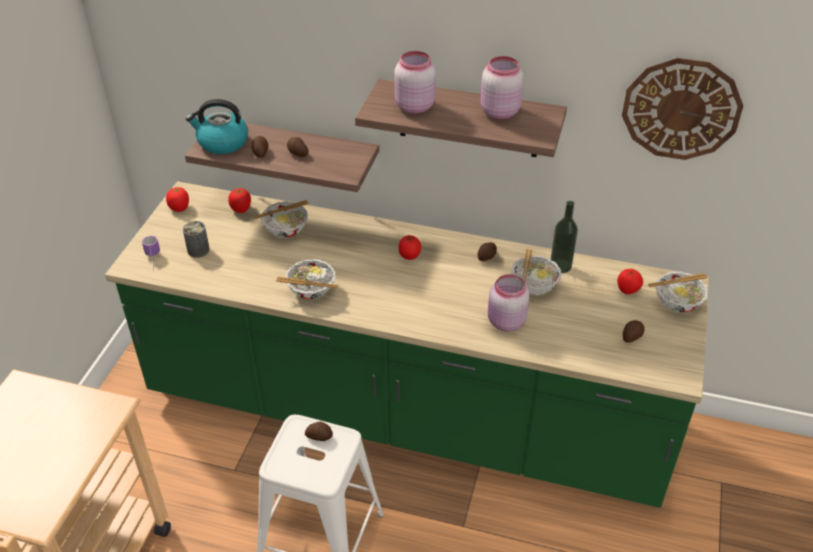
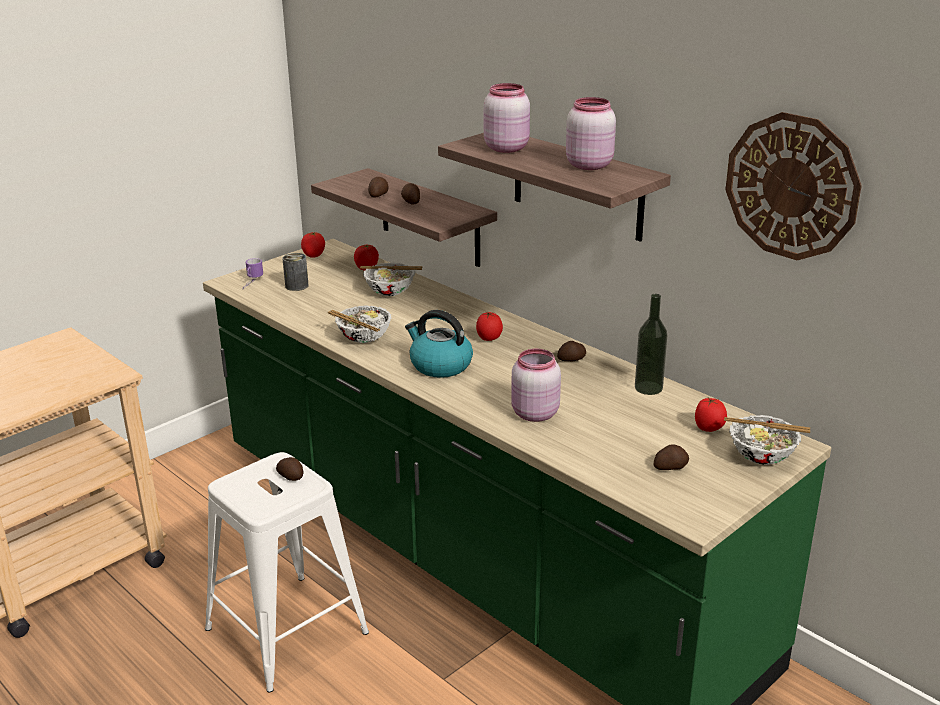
camera: 30 degrees right, 15 degrees down
(222, 143) = (352, 183): kettle -> kettle (440, 365)
(533, 286) = (598, 395): bowl -> none

